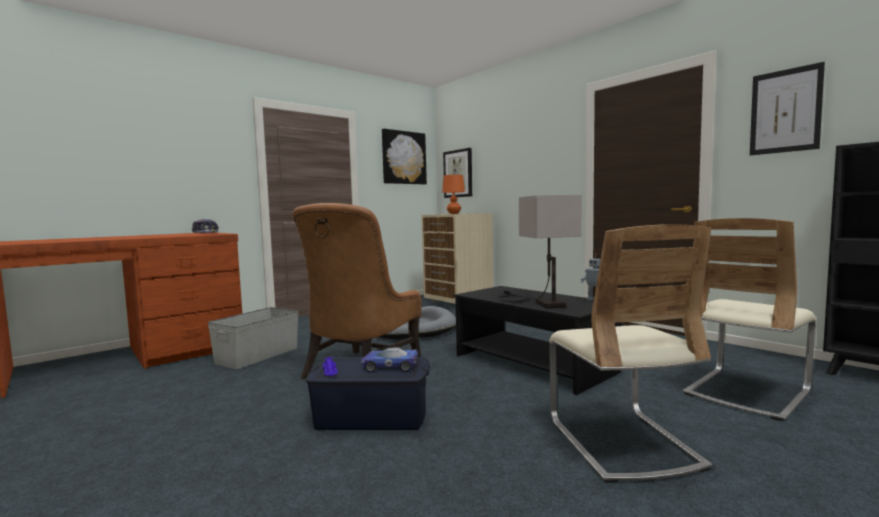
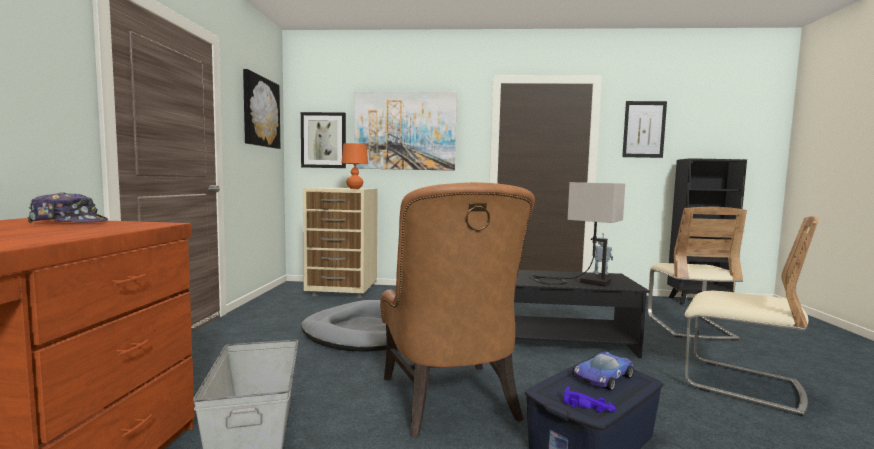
camera: 45 degrees left, 0 degrees up
(512, 157) = (405, 131): none -> picture

